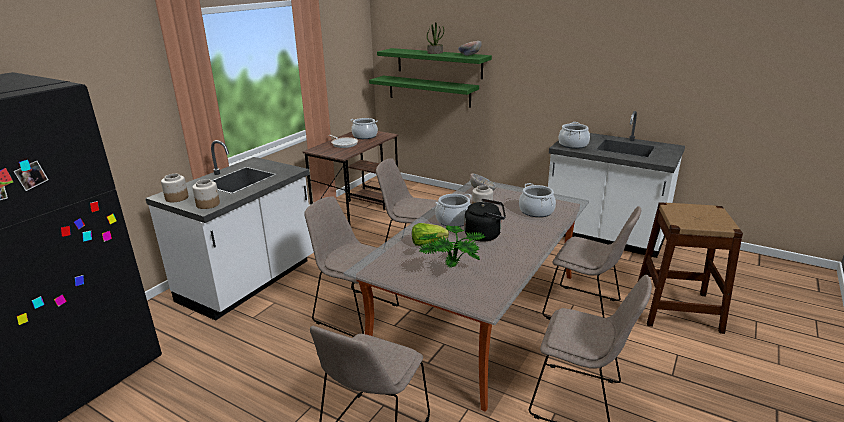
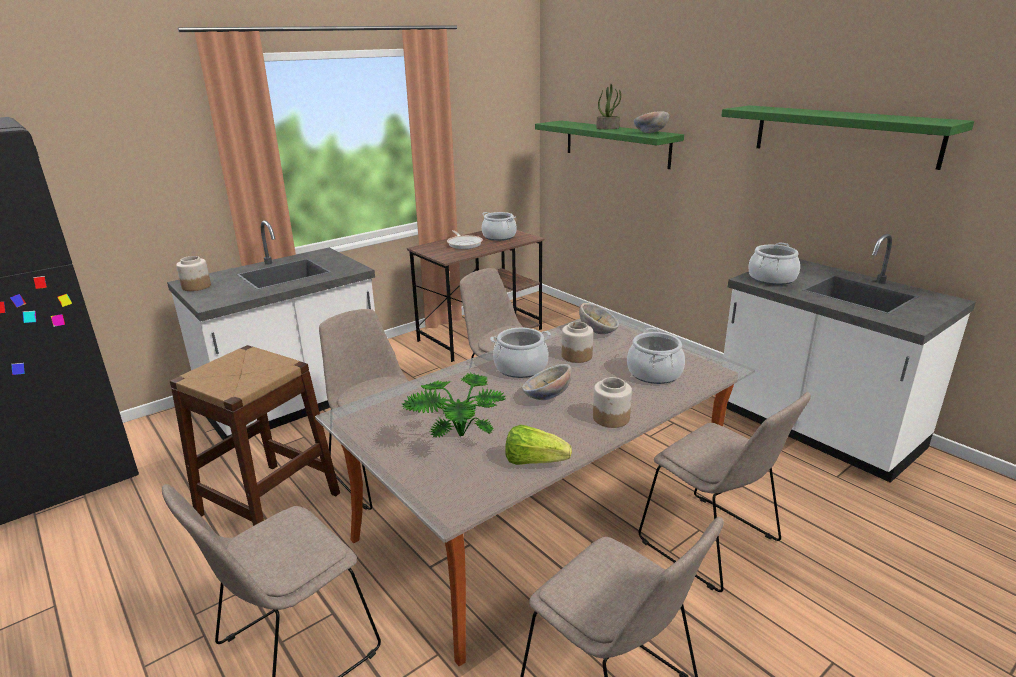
camera: 20 degrees right, 0 degrees up
(208, 204) = (219, 299): jar -> jar (611, 418)
(427, 243) = (457, 394): lettuce -> lettuce (534, 461)
(429, 91) = (602, 182): green shelf -> green shelf (843, 135)
(485, 235) = (546, 397): black kettle -> bowl
(677, 309) = (878, 580): brown stool -> brown stool (268, 504)

